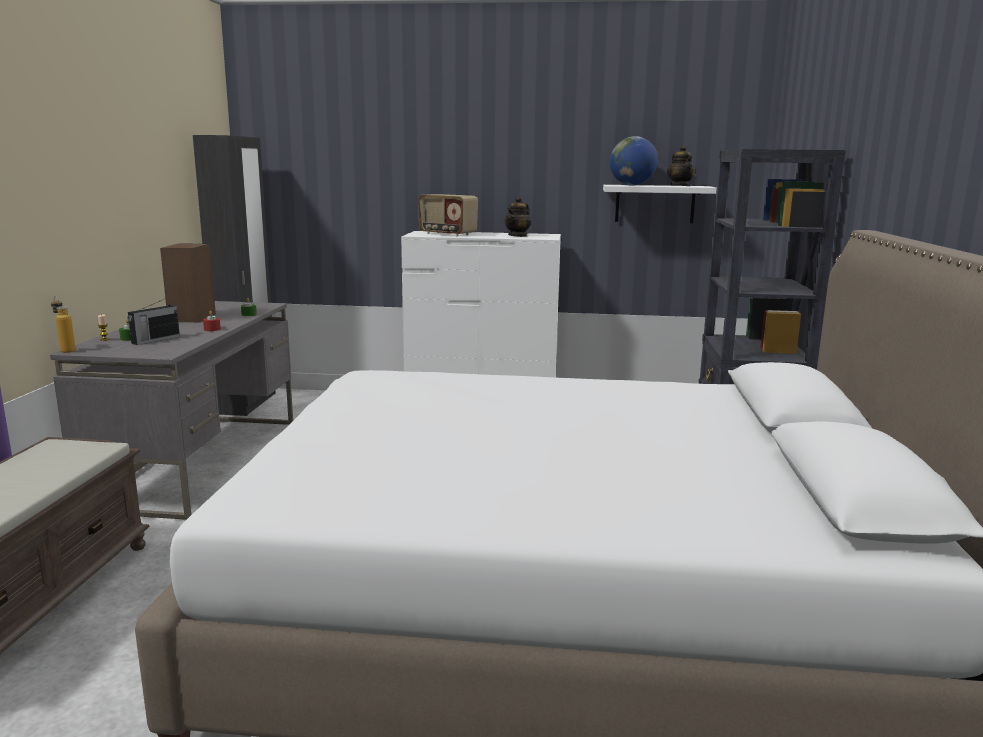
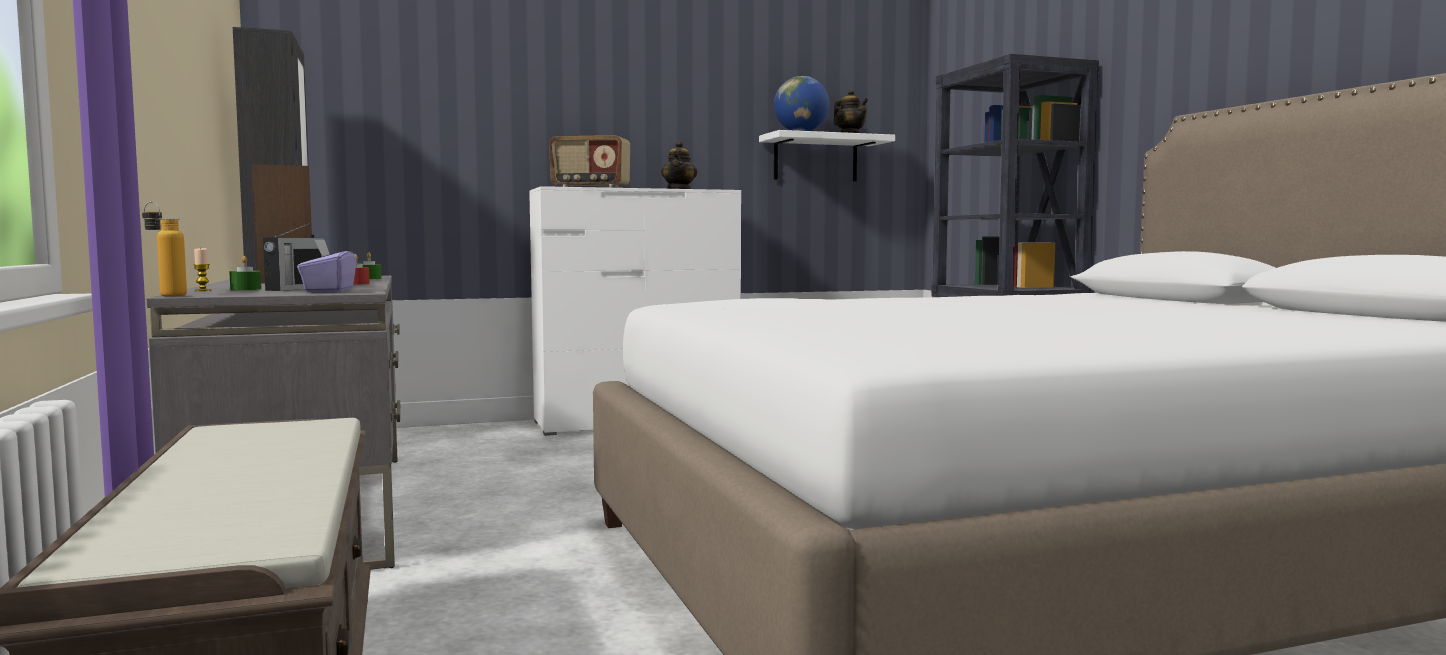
camera: 25 degrees left, 10 degrees down
(156, 349) = (328, 291): none -> purple tissue box

